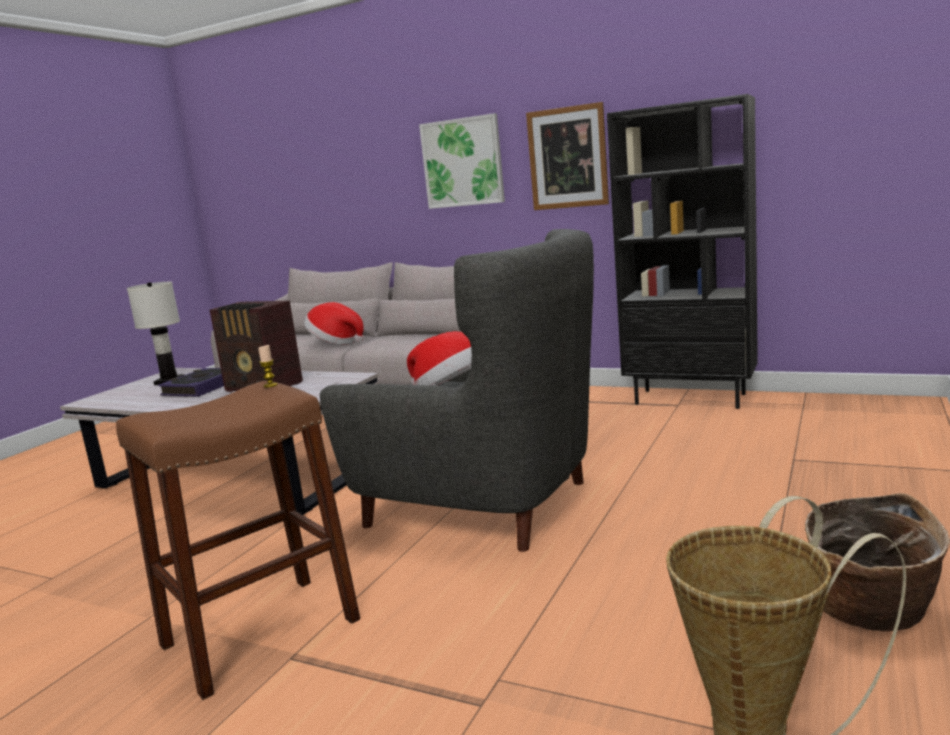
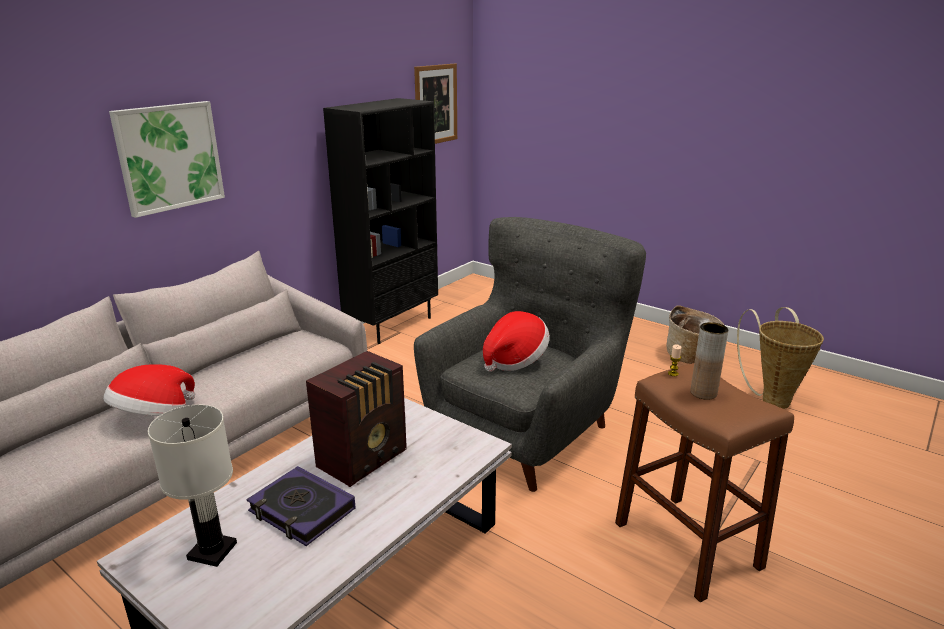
camera: 80 degrees left, 10 degrees up
(223, 403) = (703, 393): none -> brown vase
(567, 158) = (277, 147): picture -> picture (435, 104)

